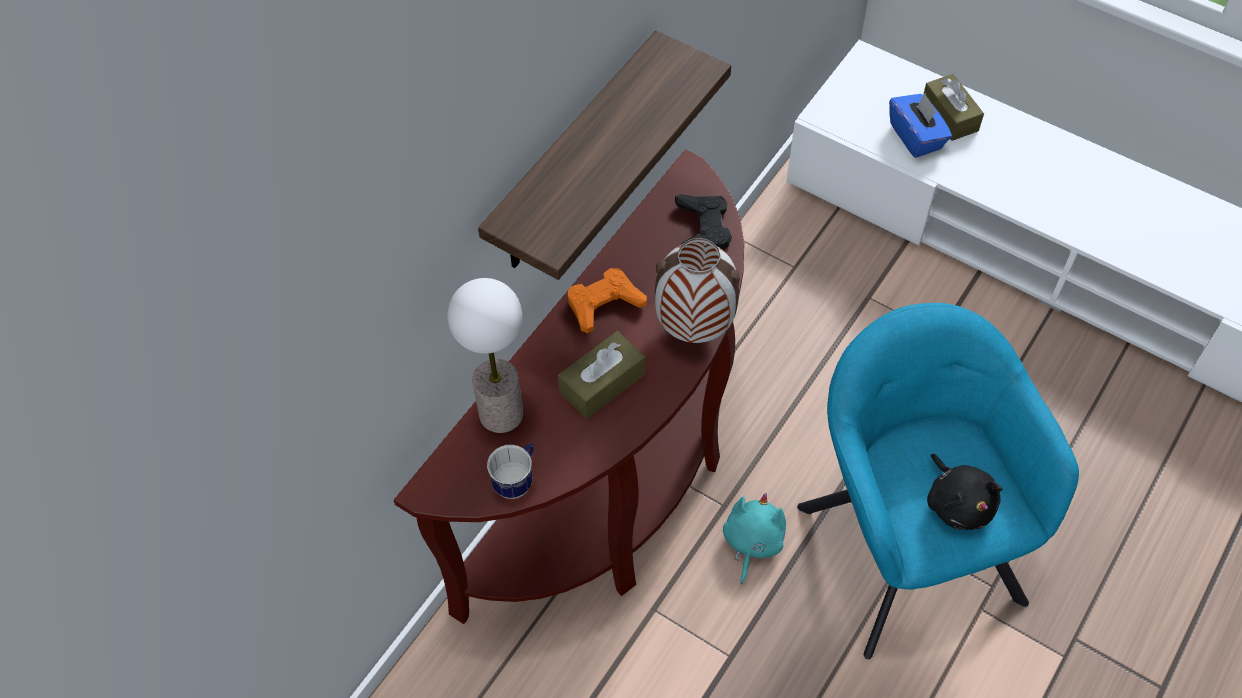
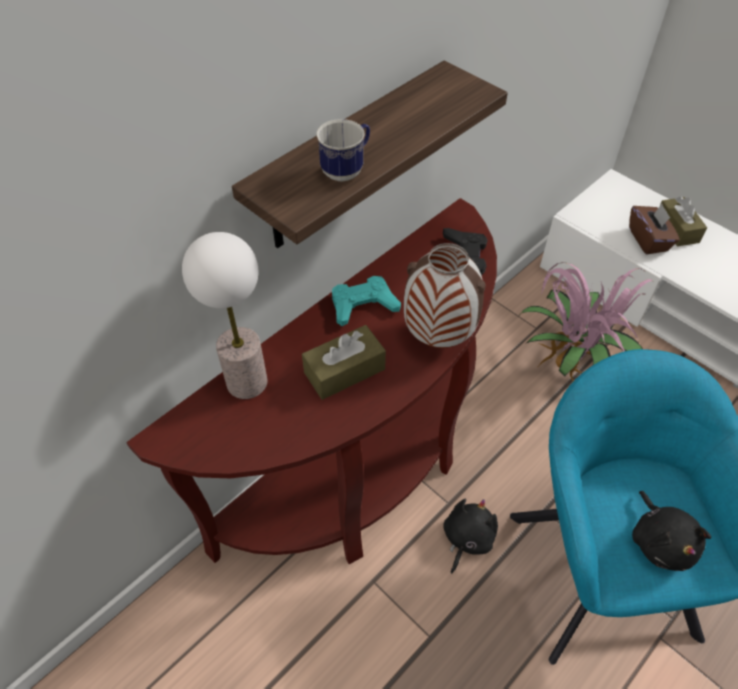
camera: 10 degrees right, 5 degrees down
(517, 480) = (243, 444): mug -> mug (347, 170)
(604, 304) = (363, 305): orange game controller -> turquoise game controller
(752, 542) = (466, 538): turquoise plush toy -> black plush toy
(840, 307) = (568, 363): none -> potted plant
(916, 137) = (648, 240): blue tissue box -> brown tissue box

